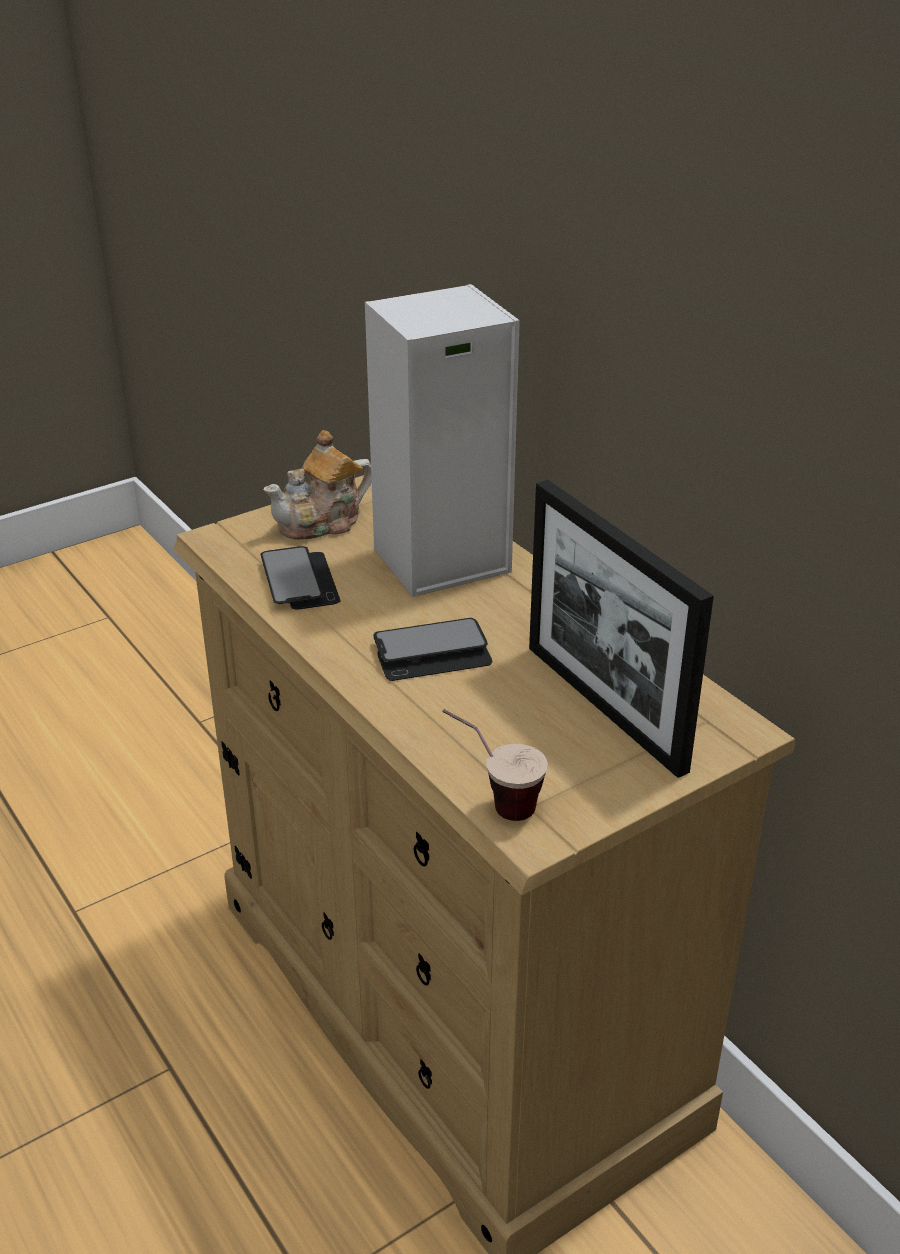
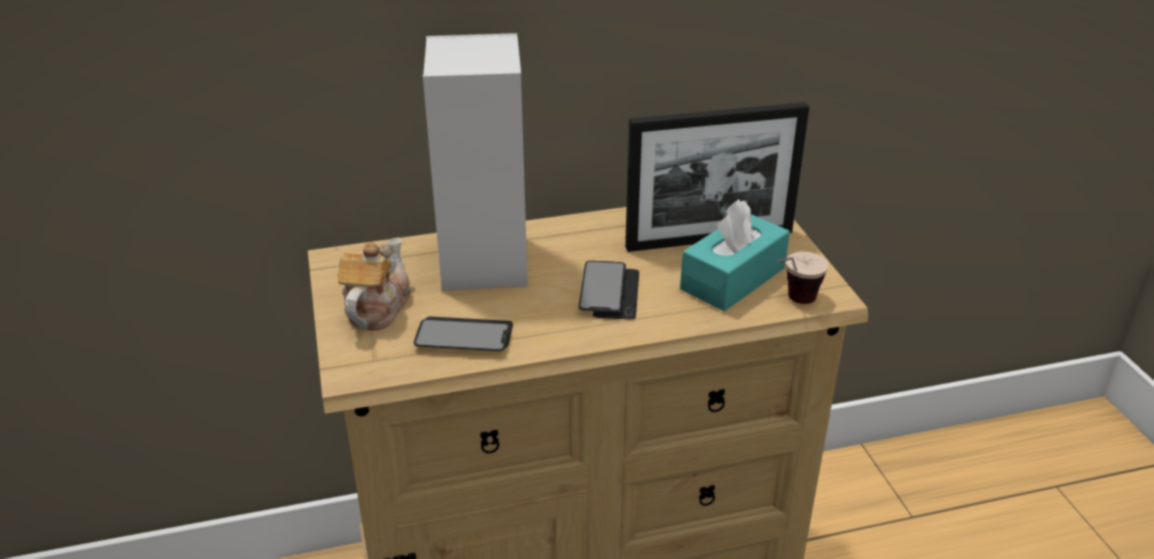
camera: 70 degrees left, 0 degrees up
(322, 522) = (376, 308): teapot -> teapot turned 150 degrees counterclockwise
(521, 741) = (733, 278): none -> turquoise tissue box

